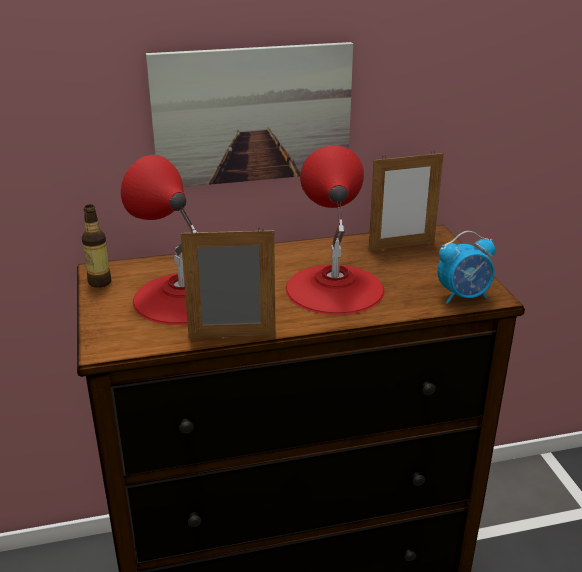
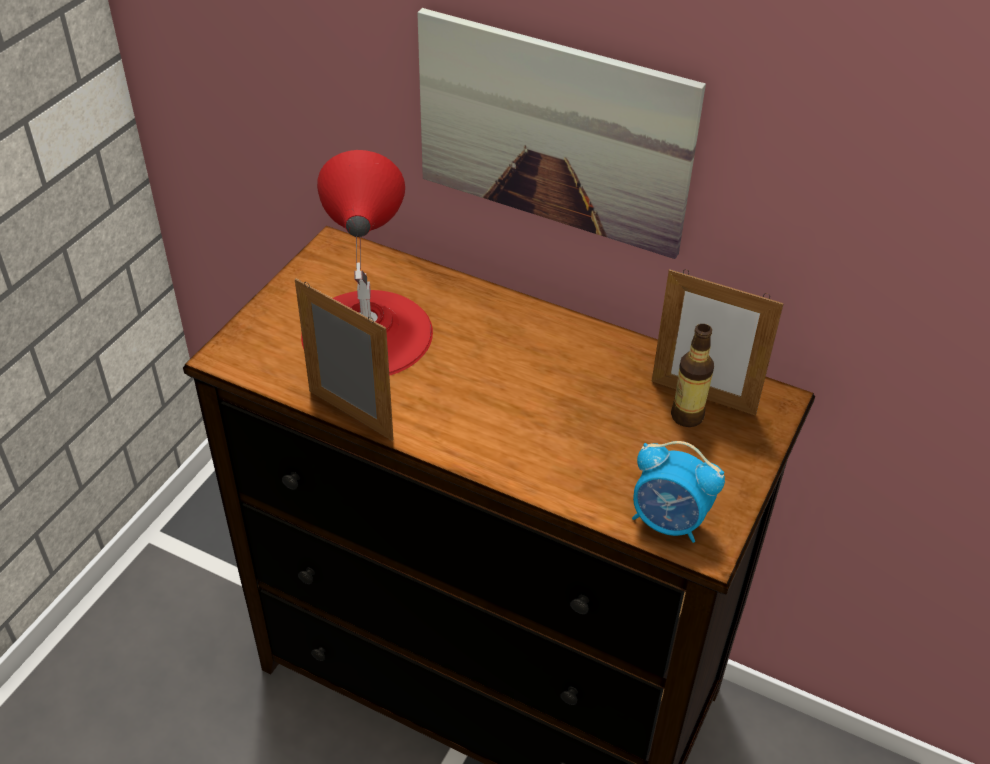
camera: 40 degrees right, 15 degrees up
(100, 282) = (316, 264): bottle -> bottle (687, 416)
(334, 288) = (534, 415): red table lamp -> none

